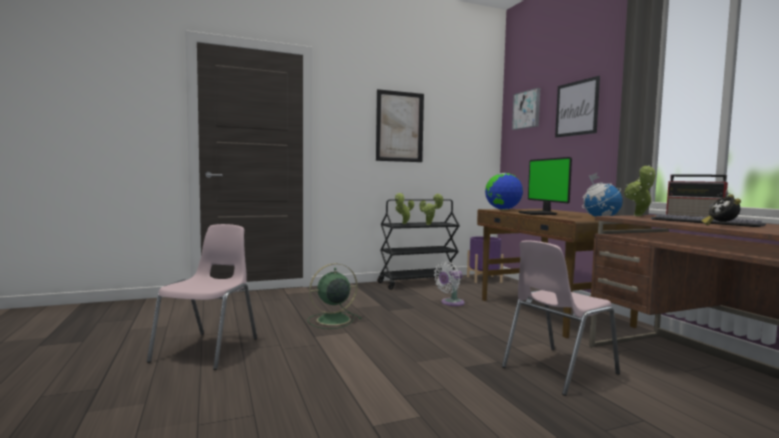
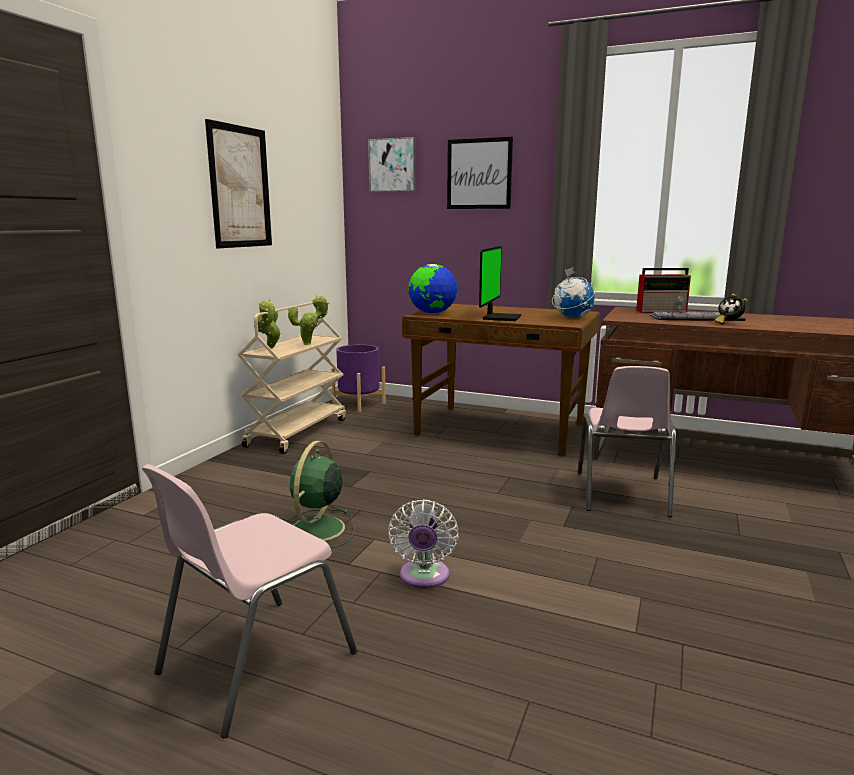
camera: 45 degrees left, 10 degrees up
(208, 349) = (253, 663): pink chair -> pink chair turned 105 degrees counterclockwise
(418, 283) = (297, 432): black cart -> beige cart
(450, 303) = (394, 450): white fan -> white fan (424, 578)
(539, 214) = (500, 317): monitor -> monitor turned 105 degrees counterclockwise
(639, 216) = (624, 314): potted plant -> none

